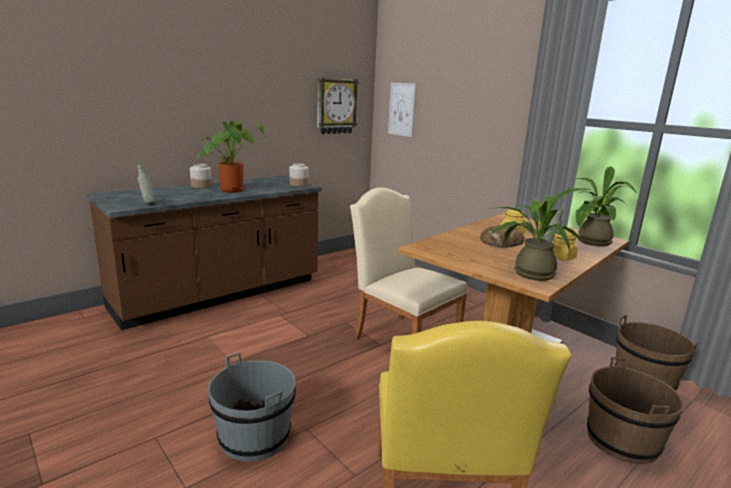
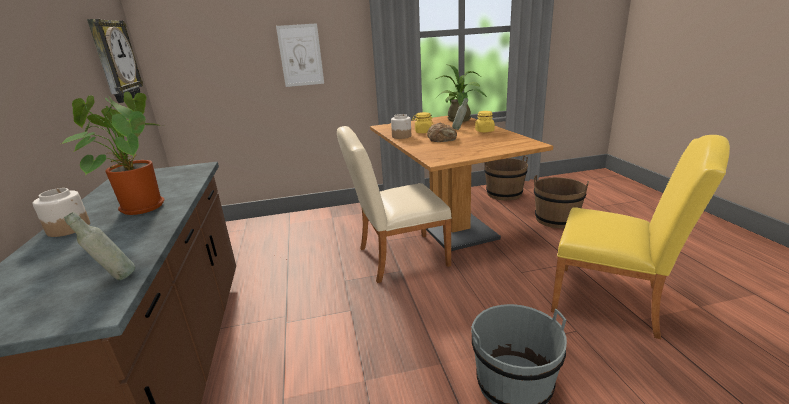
camera: 60 degrees left, 5 degrees up
(299, 184) = (184, 169): jar -> jar (401, 136)
(401, 109) = (195, 53): picture -> picture (300, 55)
(528, 273) = (510, 142): potted plant -> none

